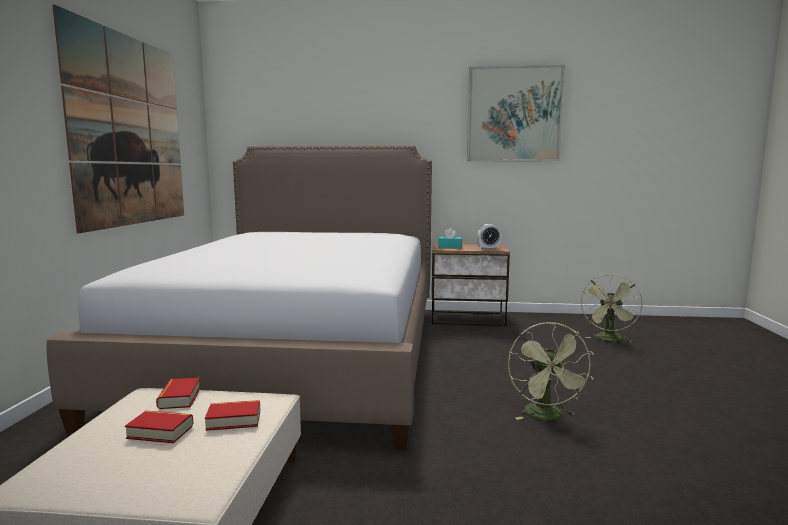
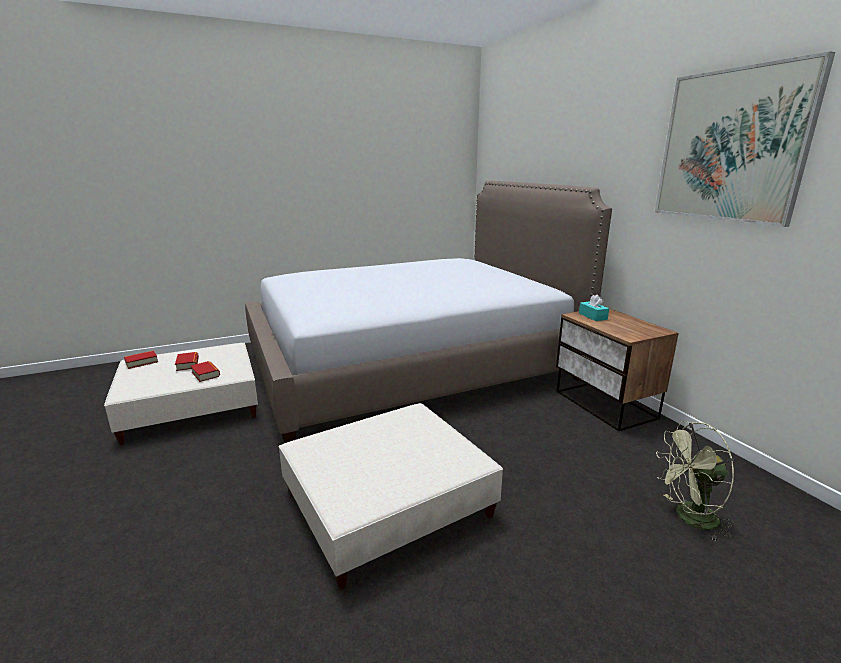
camera: 60 degrees right, 10 degrees up
(130, 131) = (369, 175): picture -> none
(179, 398) = (229, 354): book -> book (141, 362)
(488, 249) = (619, 332): alarm clock -> none
(547, 417) = (388, 504): green fan -> beige ottoman

